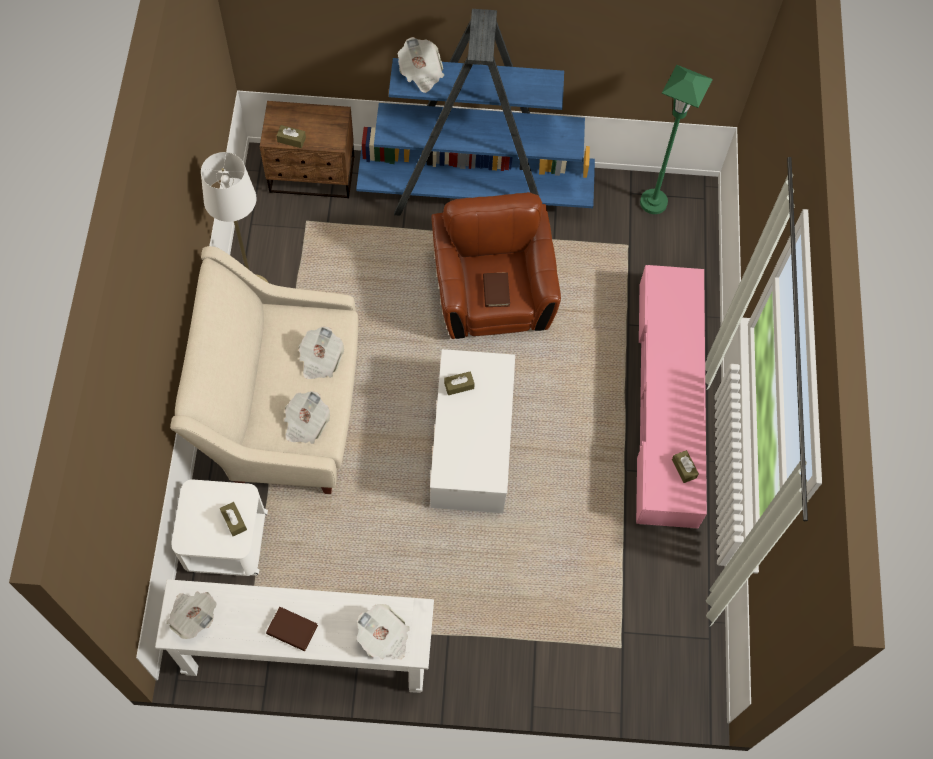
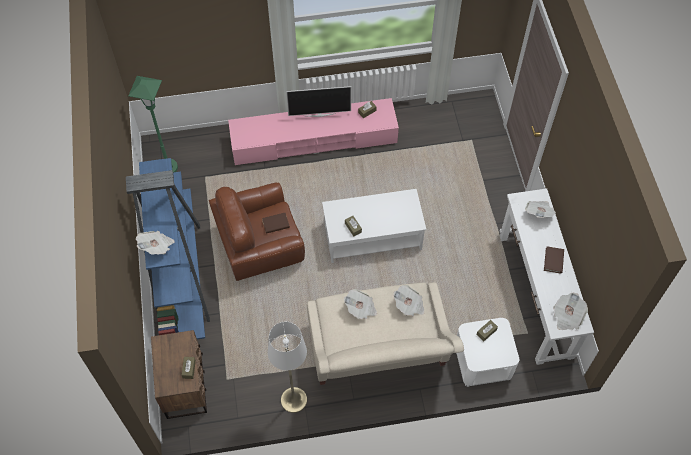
camera: 100 degrees left, 5 degrees down
(691, 396) = (319, 114): none -> television

